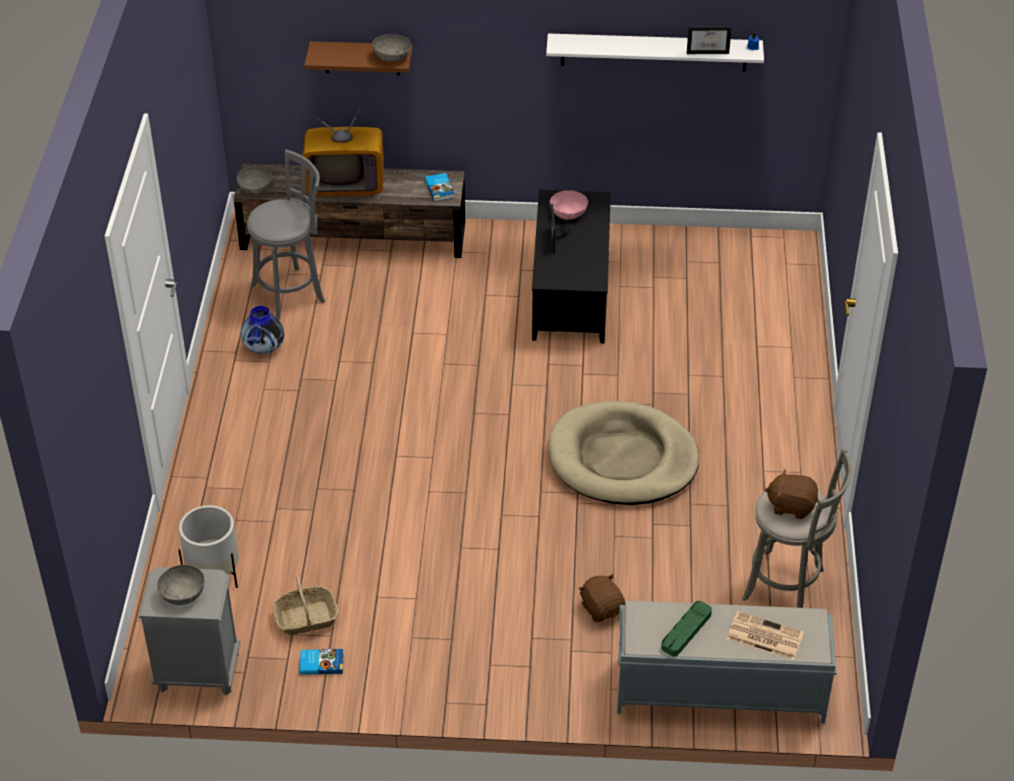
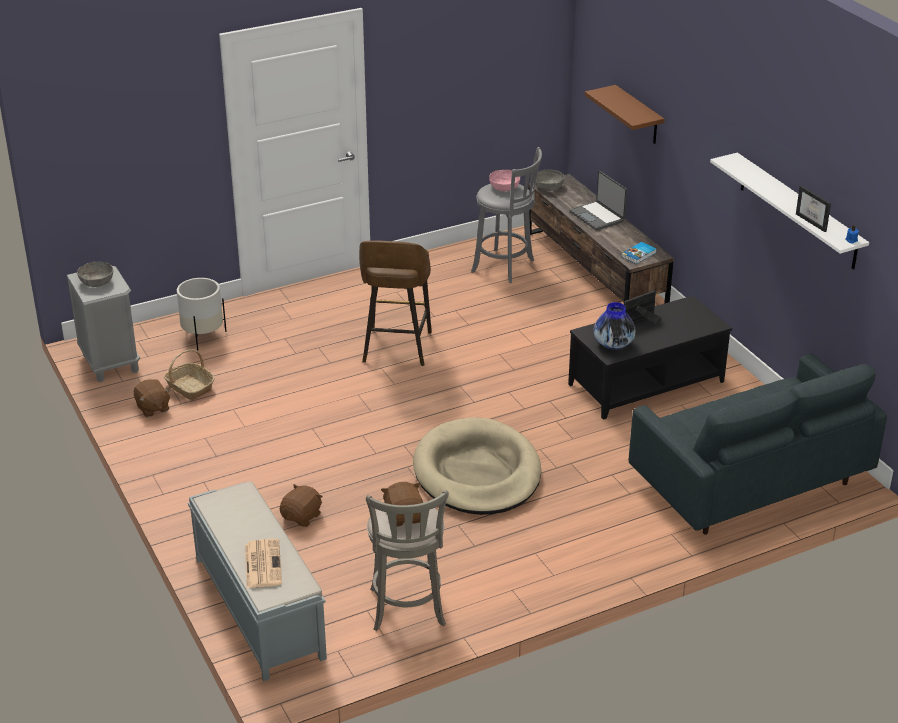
camera: 60 degrees right, 10 degrees down
(263, 346) = (438, 276): vase -> vase (613, 344)
(321, 663) = (152, 408): book -> brown plush toy
(345, 182) = (597, 216): television -> laptop
(371, 431) = (396, 348): none -> brown stool
(392, 56) = (638, 116): grey bowl -> none
(568, 213) = (680, 317): pink bowl -> pink bowl (504, 187)
(686, 631) = (238, 520): green tray -> none
(758, 301) = (748, 483): none -> grey sofa

